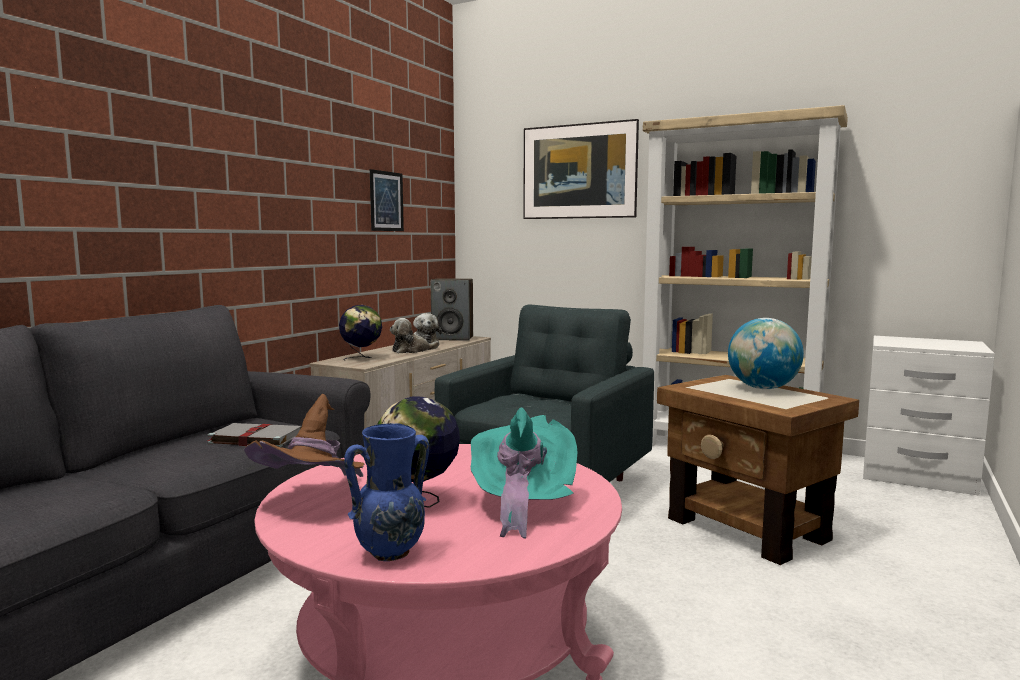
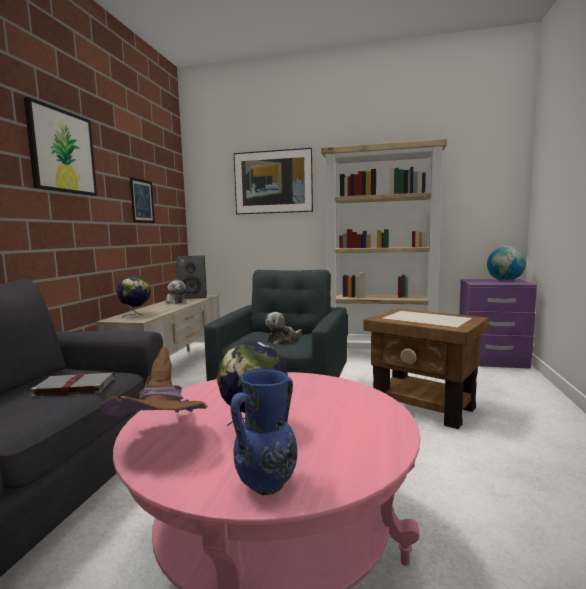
camera: 15 degrees left, 0 degrees up
(278, 143) = (62, 151): none -> picture
(412, 351) = (170, 307): plush toy -> plush toy (282, 340)
(522, 505) = (337, 419): turquoise hat -> none
(763, 388) = (428, 315): globe -> globe (505, 281)
(917, 476) = (492, 360): white nightstand -> purple nightstand

